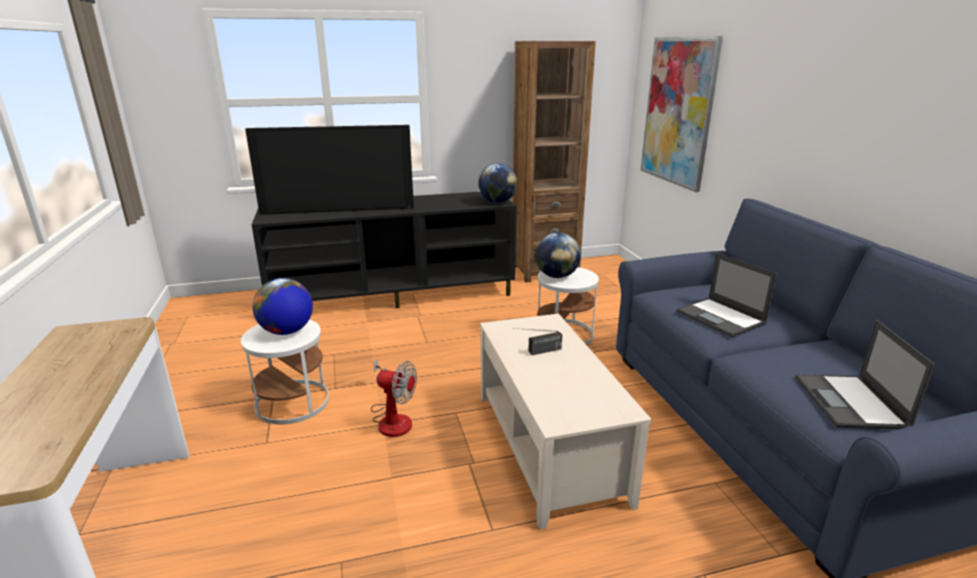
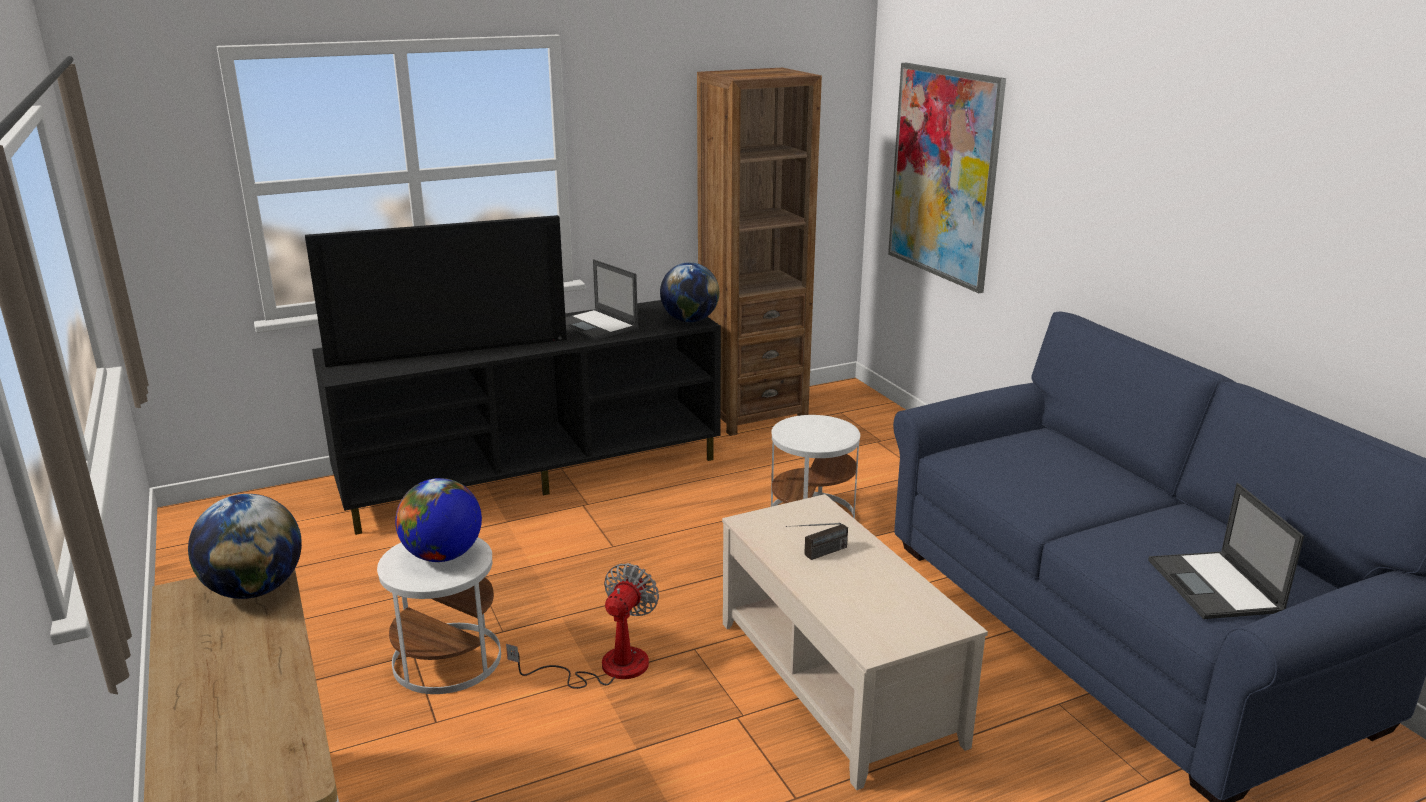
camera: 10 degrees left, 0 degrees up
(392, 418) = (606, 667): fan -> fan turned 75 degrees counterclockwise
(556, 276) = (800, 433): globe -> globe (254, 590)
(721, 318) = (1044, 485): laptop -> laptop (596, 326)

